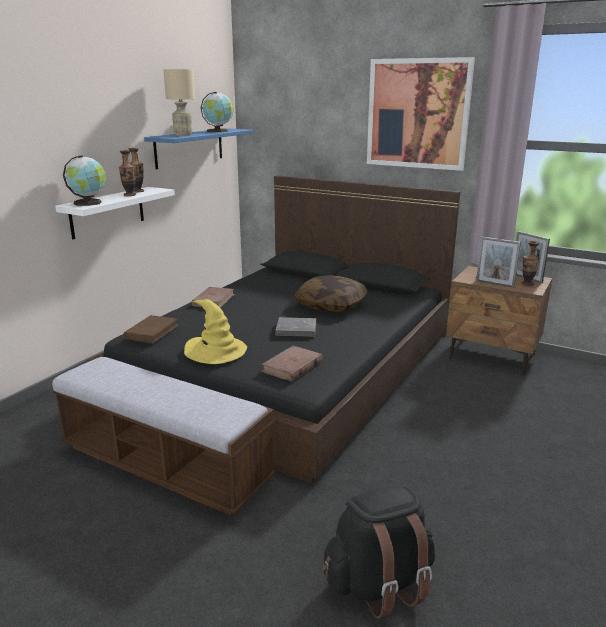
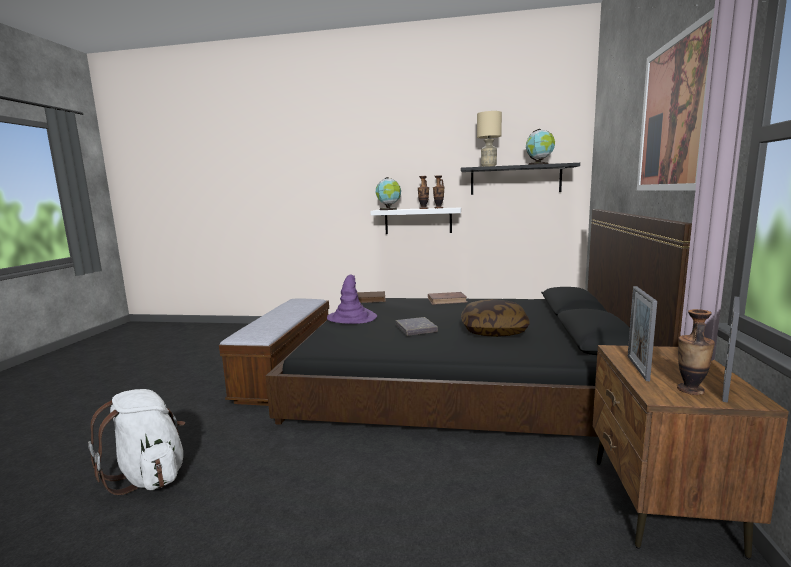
camera: 70 degrees right, 10 degrees down
(189, 148) = (515, 180): blue shelf -> black shelf
(216, 351) = (352, 318): yellow hat -> purple hat
(292, 366) = (341, 339): brown book -> none
(379, 584) = (149, 476): black backpack -> white backpack

